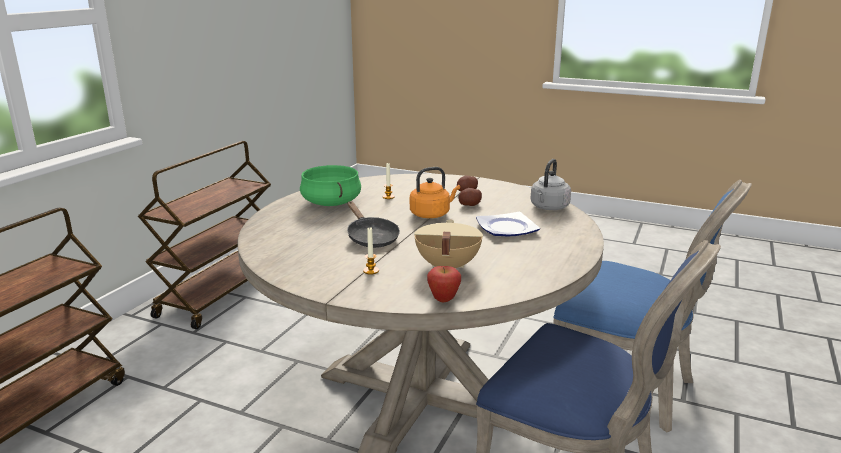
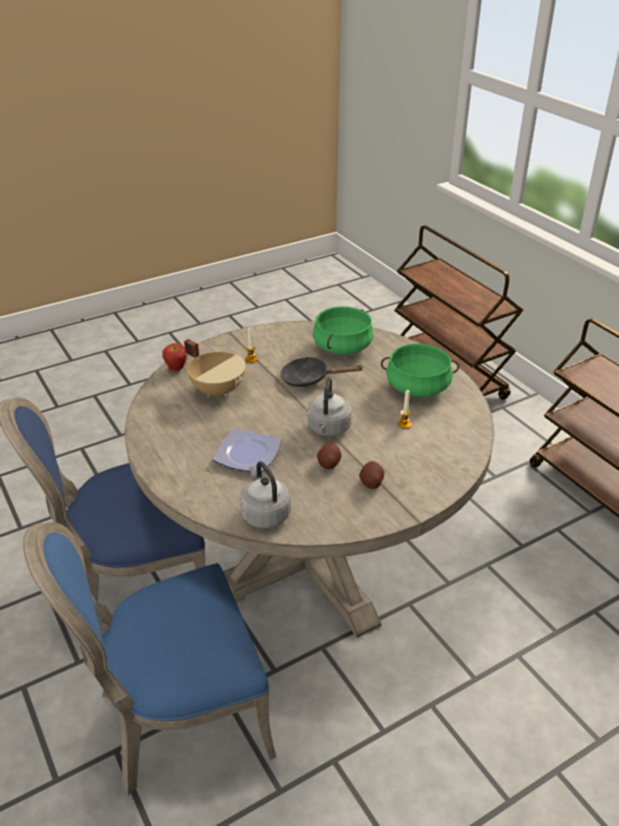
camera: 125 degrees right, 15 degrees up
(295, 240) = (343, 347): none -> green cooking pot
(432, 214) = (328, 429): orange kettle -> grey kettle

